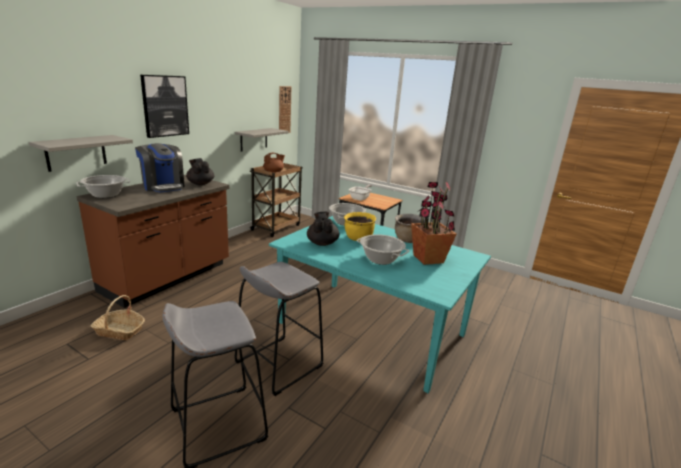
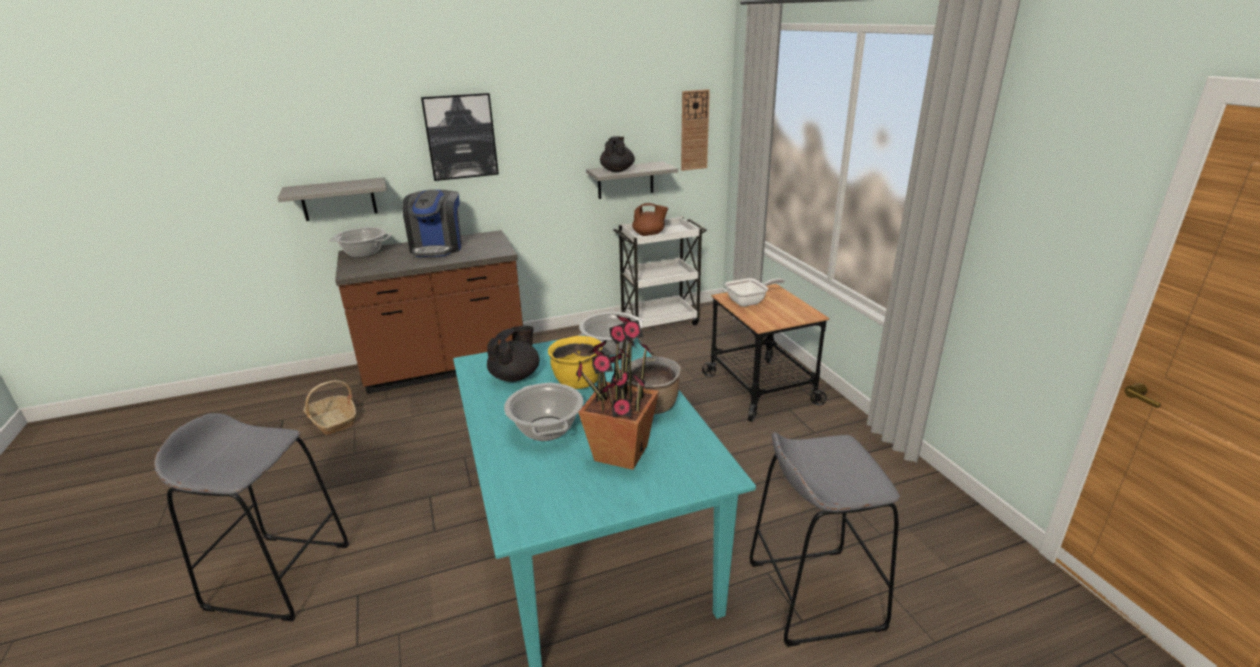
camera: 40 degrees right, 5 degrees up
(200, 183) = (484, 248): black teapot -> black teapot (617, 170)
(276, 227) = (660, 321): brown cart -> white cart
(278, 364) = (415, 532): grey stool -> grey stool (814, 594)

